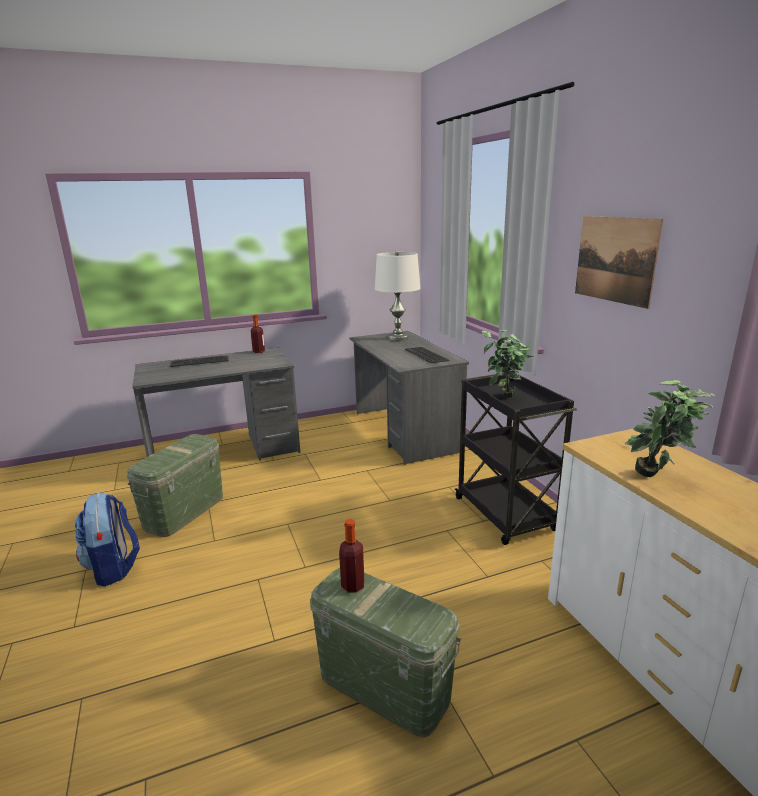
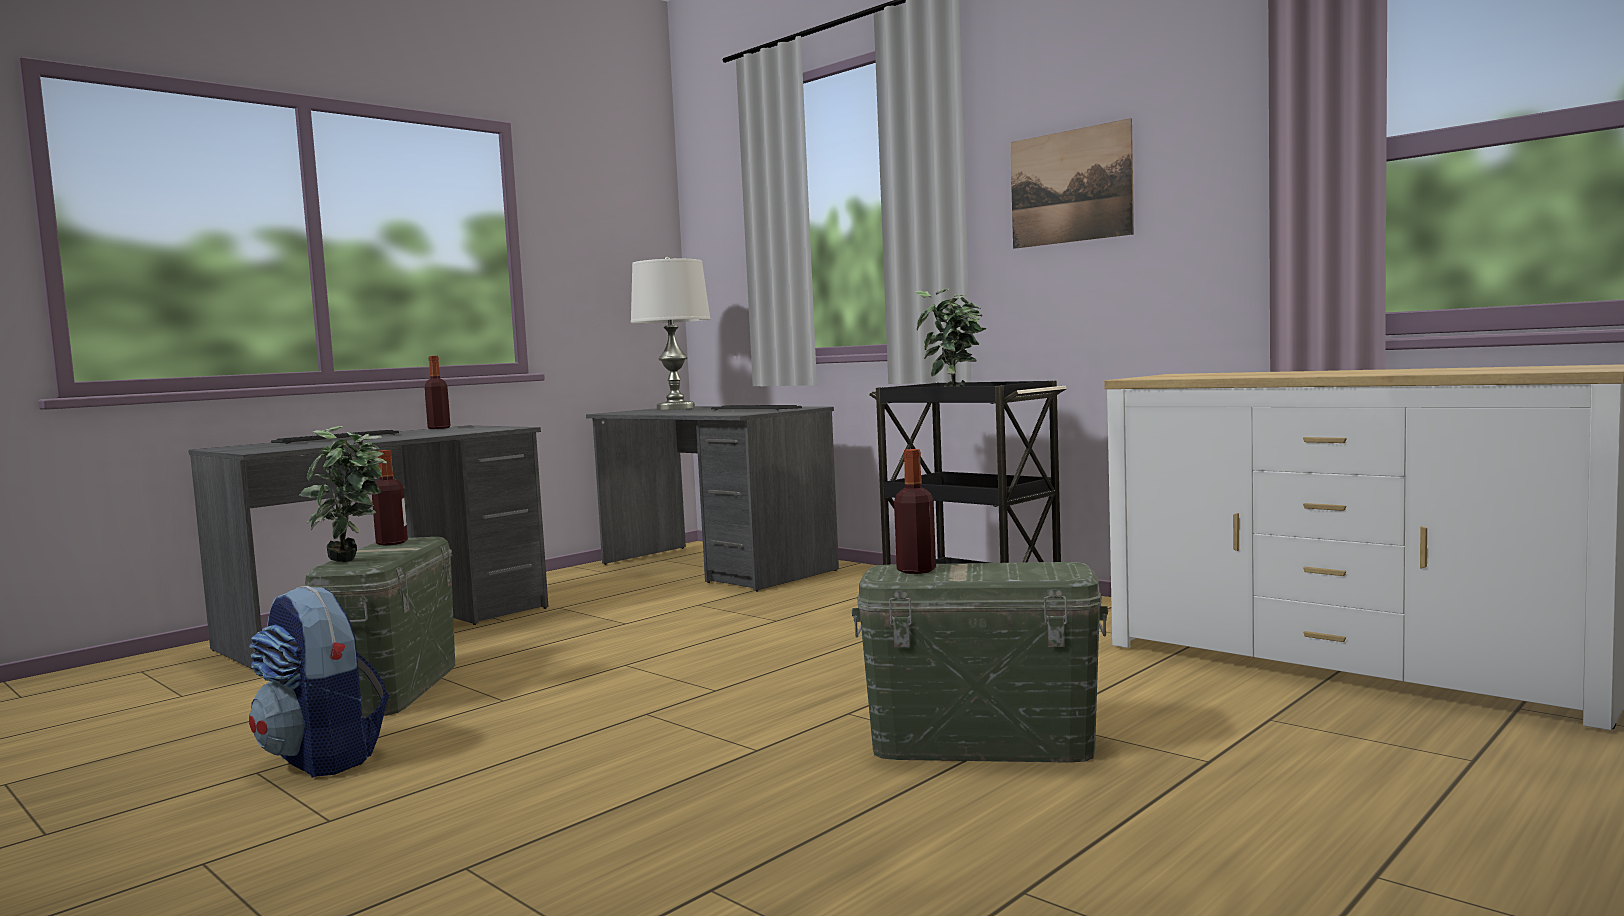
camera: 25 degrees left, 15 degrees down
(189, 441) = (392, 543): none -> bottle
(658, 479) = (1248, 375): potted plant -> potted plant (353, 562)

